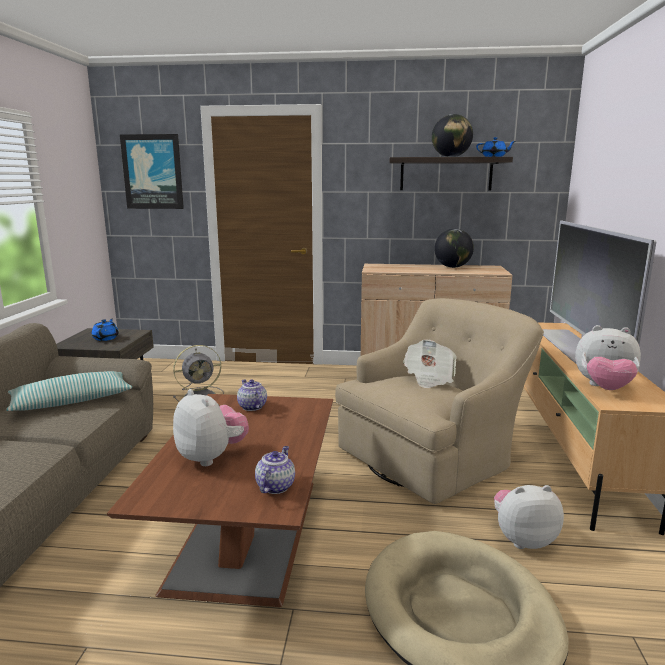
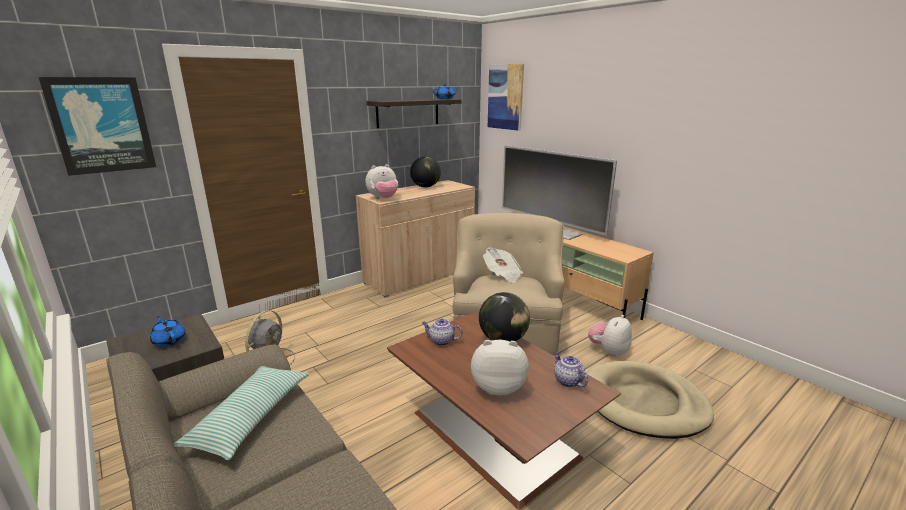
camera: 45 degrees left, 5 degrees up
(451, 157) = (417, 99): globe -> globe (503, 339)
(589, 153) = (505, 97): none -> picture
(604, 388) = (606, 250): plush toy -> plush toy (383, 199)

